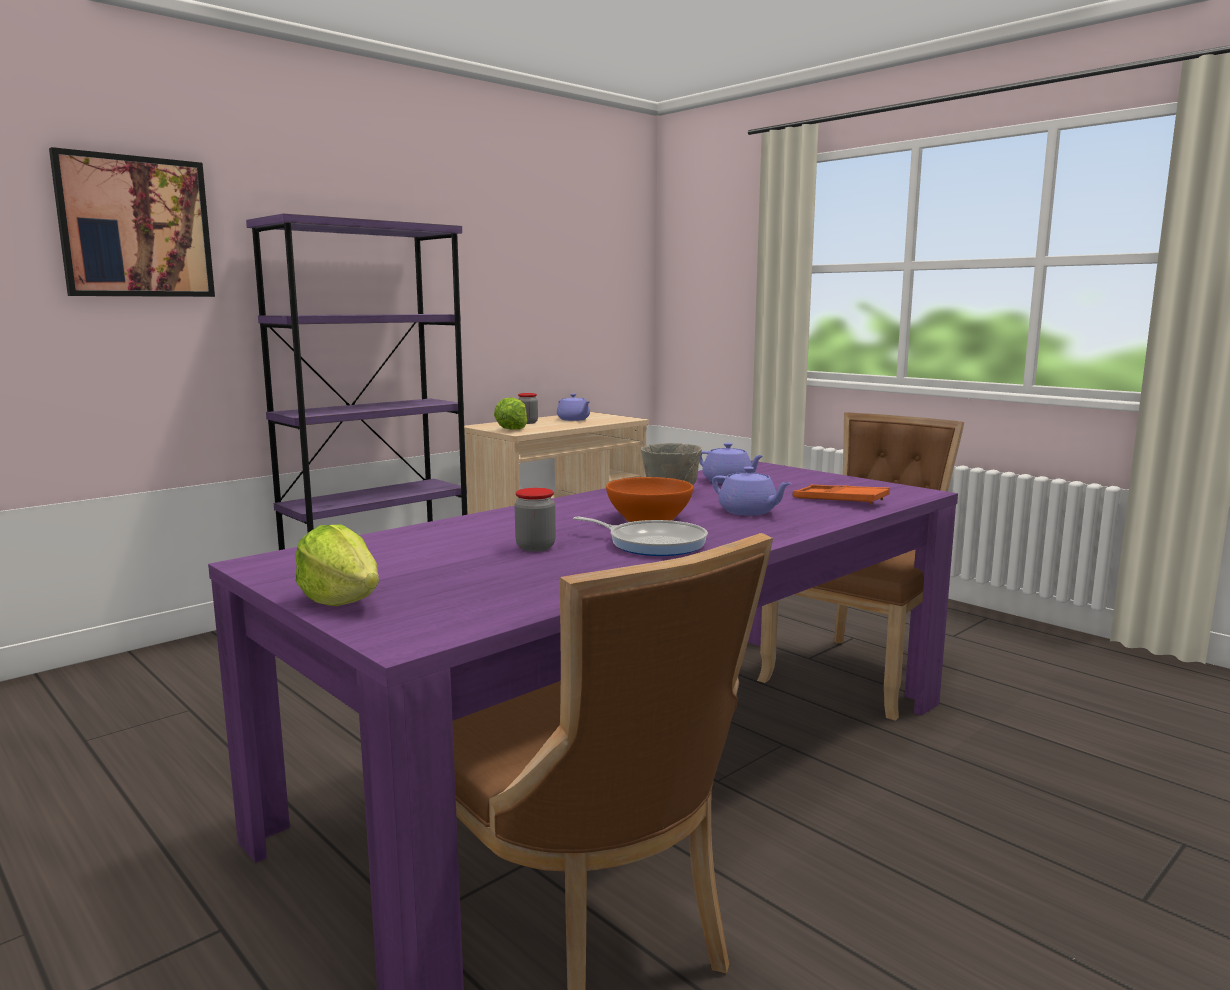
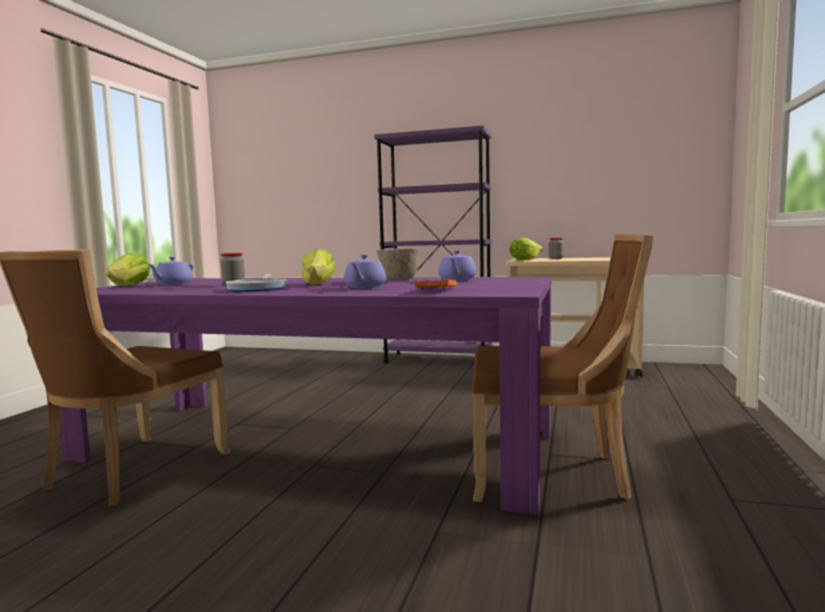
camera: 60 degrees right, 5 degrees down
(135, 227) = (344, 152): picture -> none
(574, 419) = (593, 258): purple teapot -> purple teapot (173, 284)
(649, 518) = (319, 284): orange bowl -> lettuce

